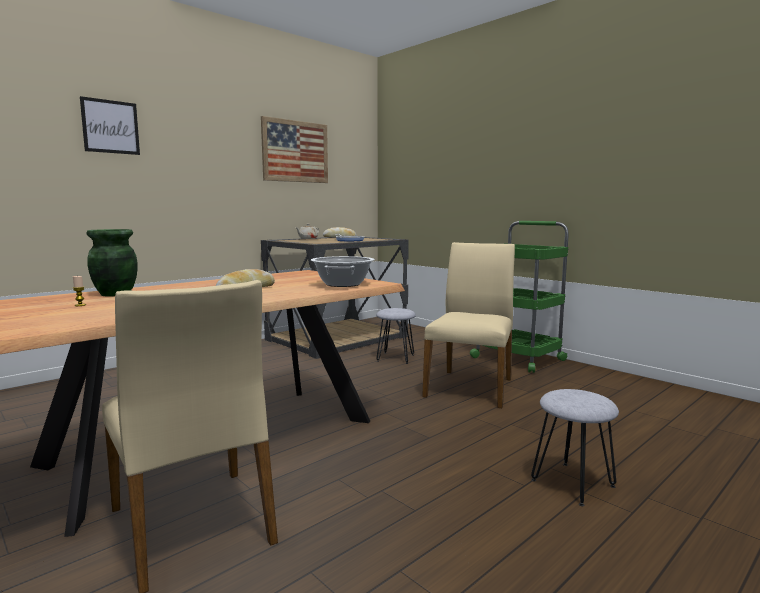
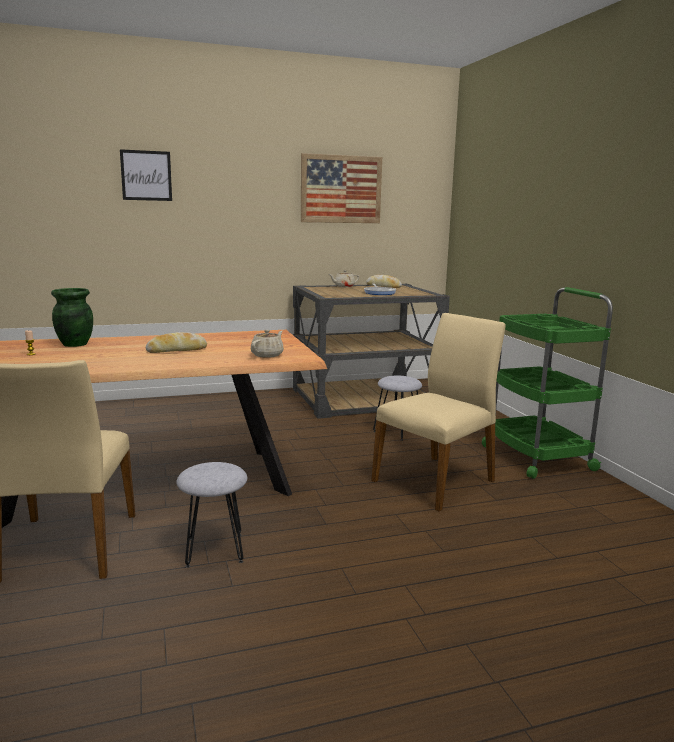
camera: 25 degrees right, 5 degrees up
(343, 284) = (267, 355): cooking pot -> beige teapot
(573, 483) = (406, 606): grey stool -> grey stool (214, 550)

